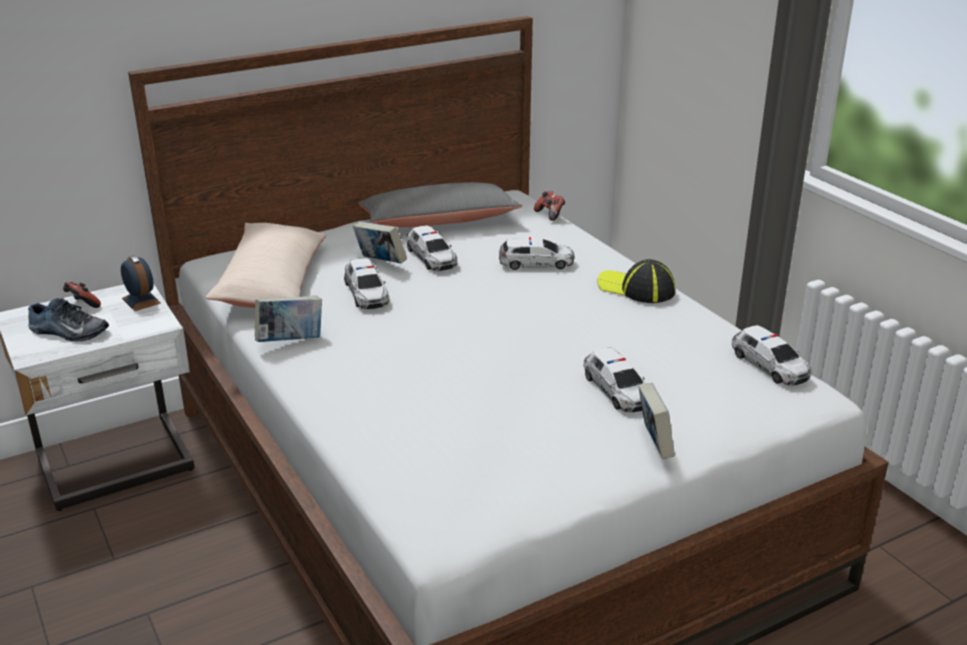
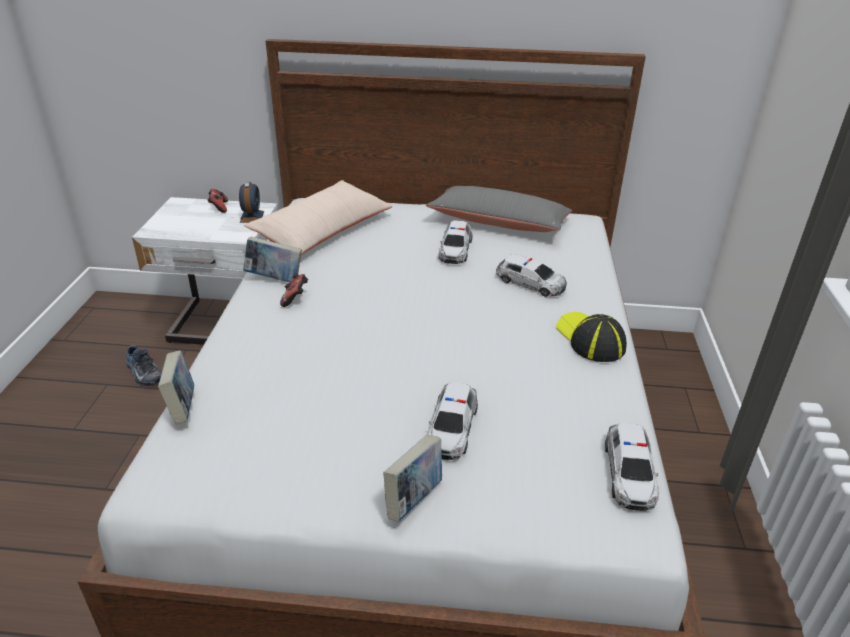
camera: 35 degrees right, 5 degrees up
(68, 332) = (187, 223): shoe -> shoe (143, 373)
(366, 293) = (372, 261): toy car -> none
(380, 263) = (413, 241): book -> book (182, 407)
(550, 215) = (596, 246): game controller -> game controller (295, 299)

